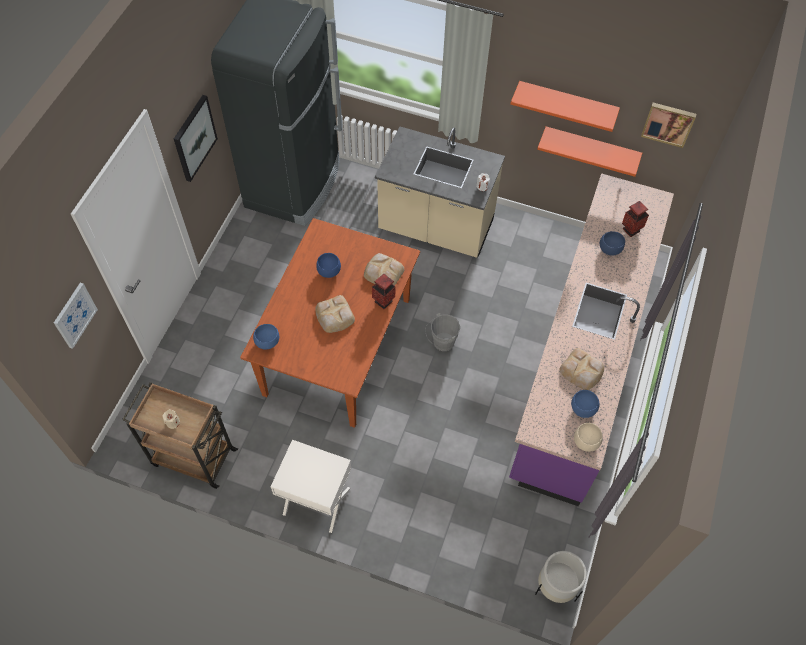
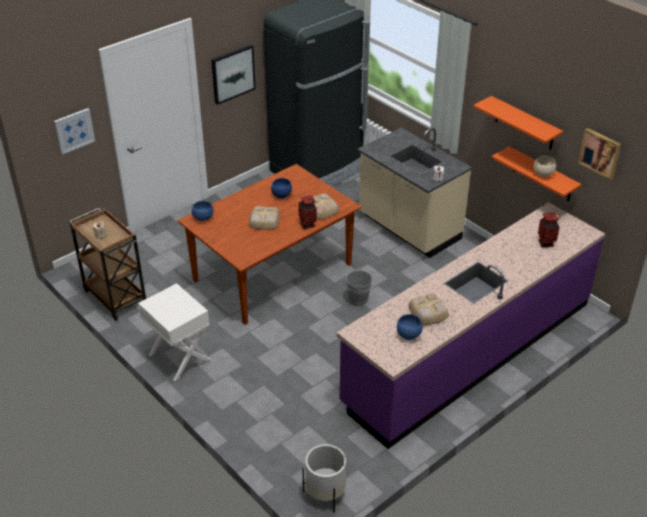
camera: 30 degrees right, 20 degrees down
(585, 442) = (393, 356): beige bowl -> beige bowl (542, 174)
(609, 249) = (516, 248): blue bowl -> none

